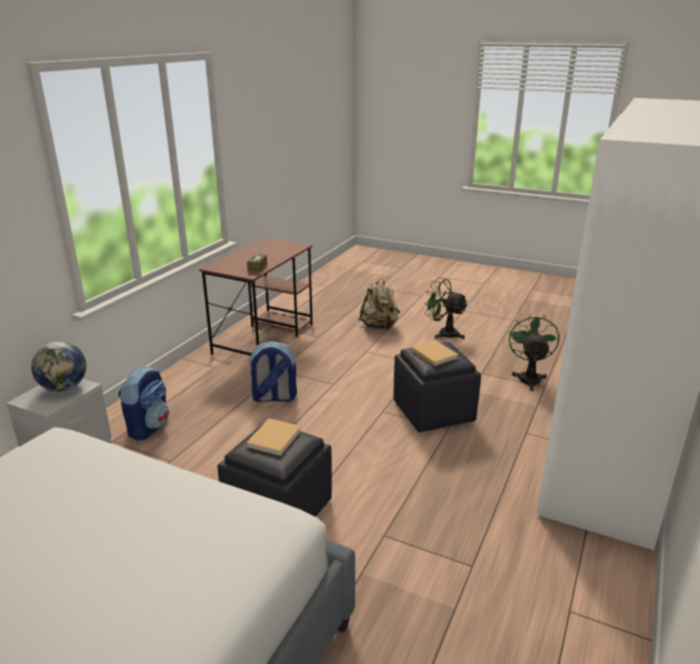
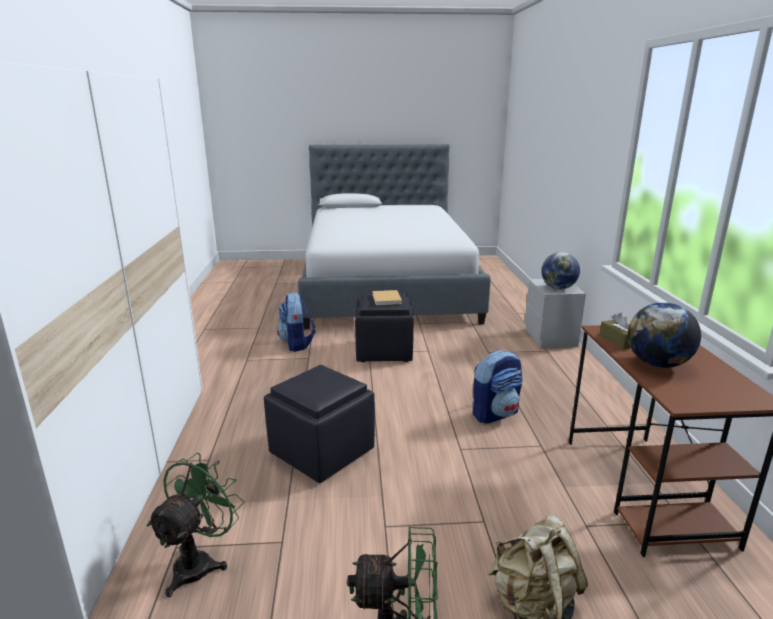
camera: 150 degrees right, 5 degrees down
(148, 427) = (543, 363): backpack -> backpack (297, 344)
(269, 256) = (657, 364): none -> globe
(433, 354) = (322, 380): beige book -> none
(529, 377) = (200, 562): green fan -> green fan turned 135 degrees counterclockwise

